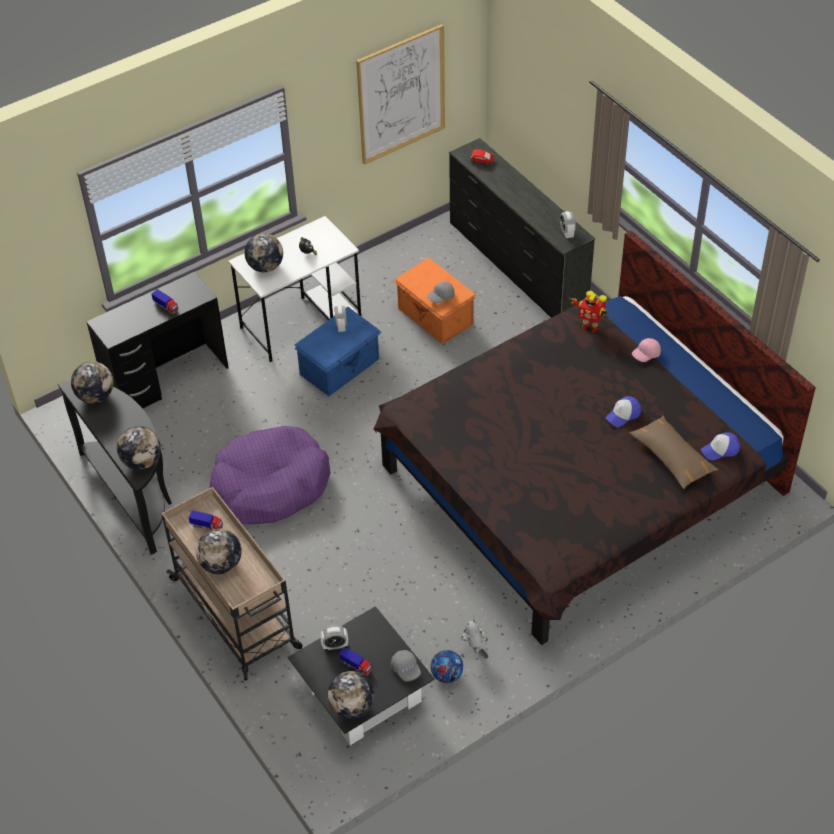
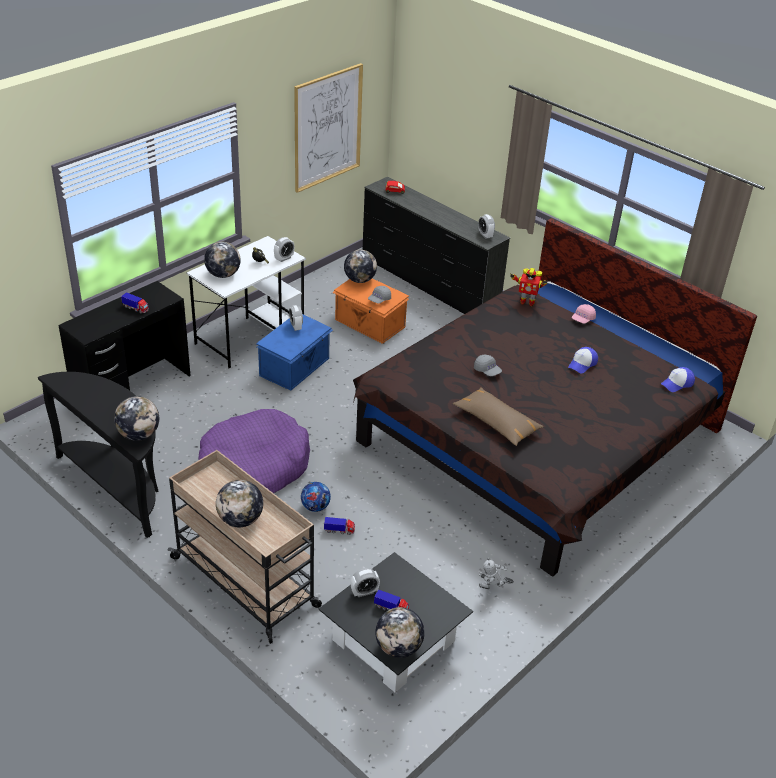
camera: 15 degrees left, 10 degrees down
(95, 396) = (79, 384): globe -> globe (359, 280)
(207, 526) = (217, 487): toy truck -> toy truck (339, 531)
(335, 249) = (284, 258): none -> alarm clock
(406, 669) = (442, 606): grey cap -> grey cap (487, 371)
(447, 675) = (471, 614): football -> football (315, 507)
(475, 652) = (492, 590): toy robot -> toy robot turned 45 degrees counterclockwise
(672, 457) = (638, 393): brown pillow -> brown pillow (496, 422)

